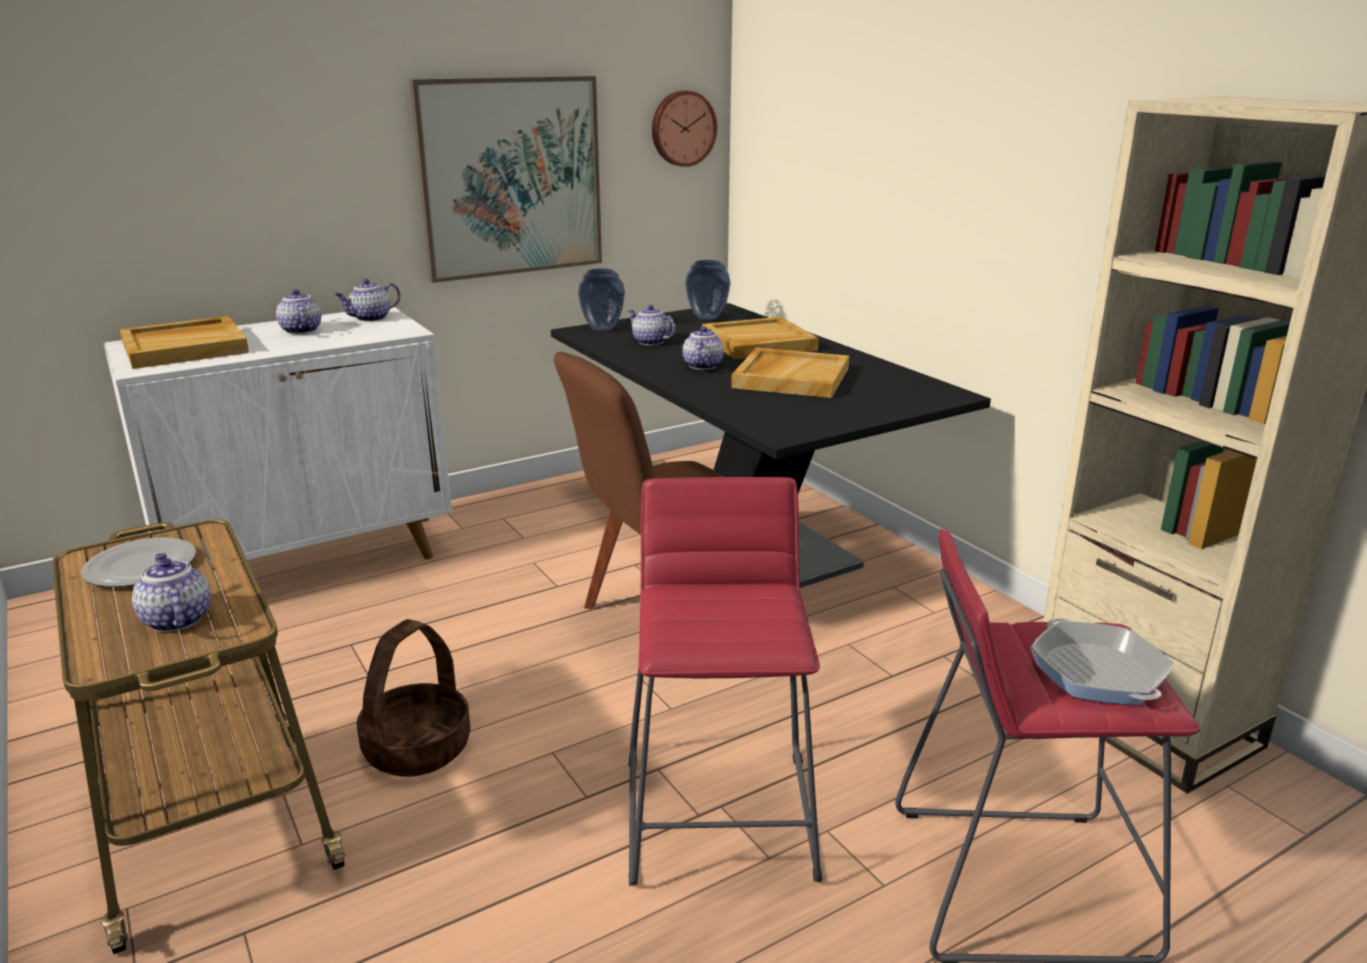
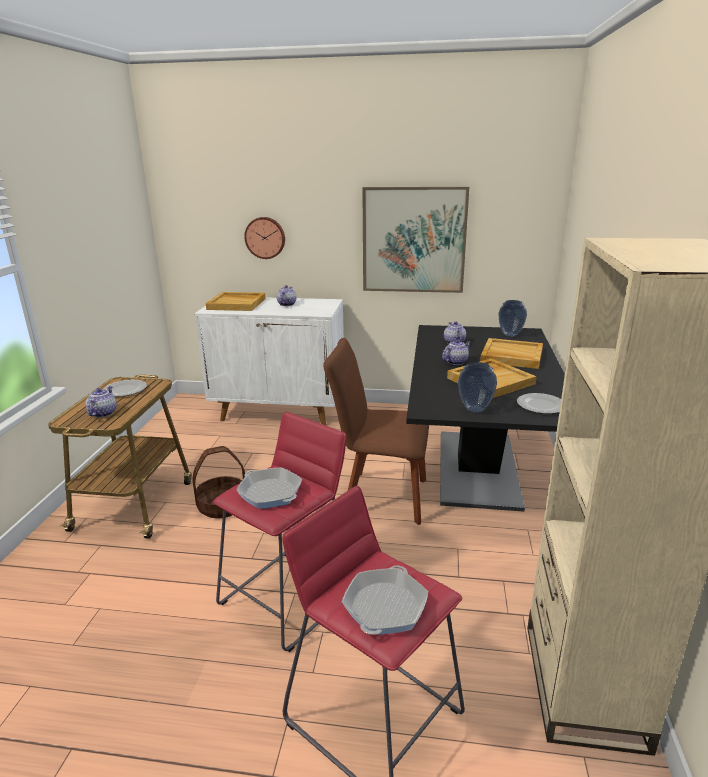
camera: 40 degrees right, 0 degrees up
(370, 318) = (321, 304): teapot -> none
(601, 329) = (443, 329): vase -> vase (474, 409)
(682, 128) = (529, 219): wall clock -> wall clock (265, 237)
(724, 619) = (270, 493): none -> frying pan
(900, 390) = (541, 405): none -> plate

